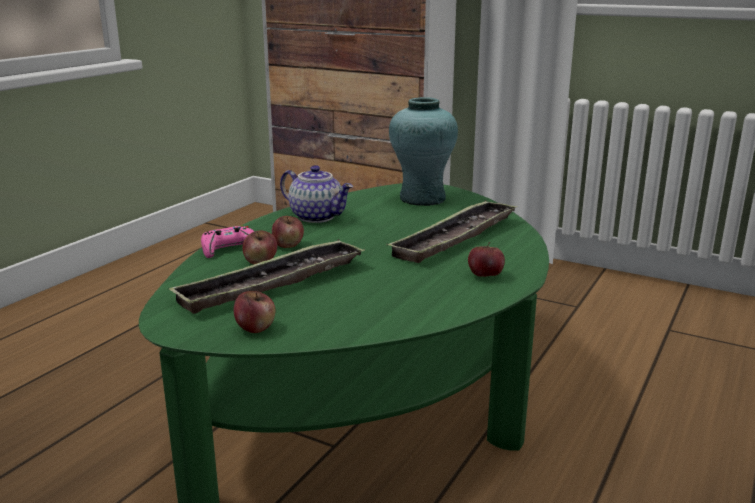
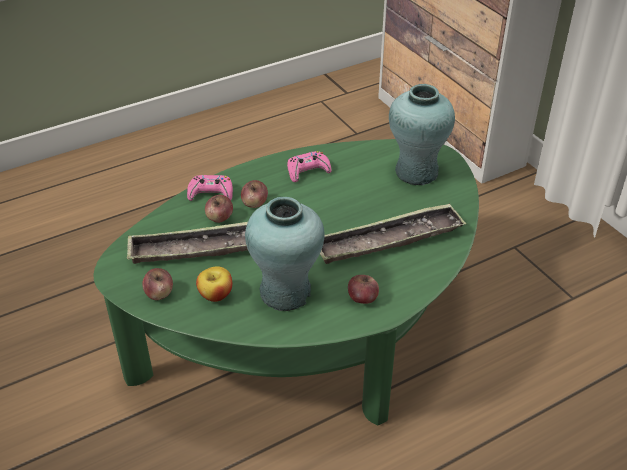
camera: 30 degrees right, 20 degrees up
(318, 217) = (308, 171): teapot -> pink game controller
(327, 311) = (216, 295): none -> apple
(402, 290) = (285, 291): none -> turquoise vase

